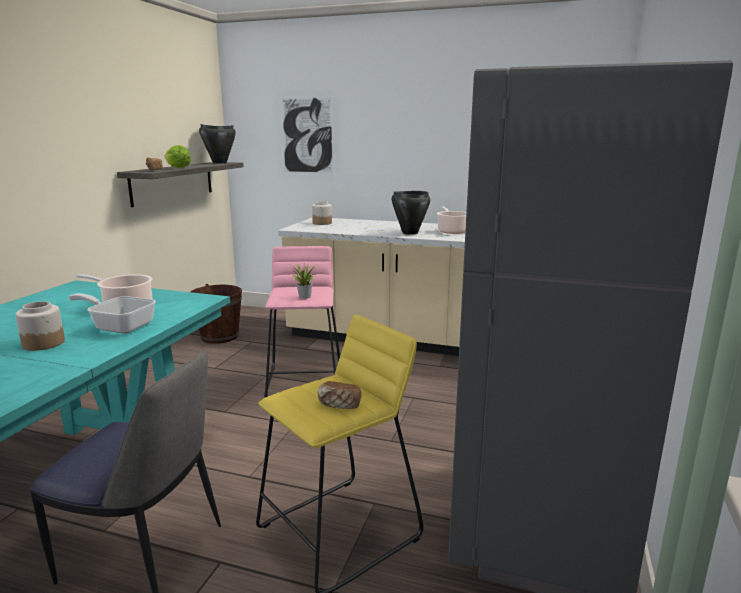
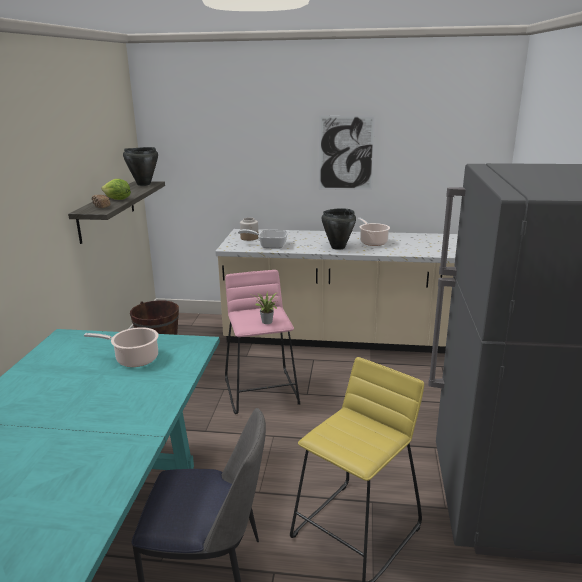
camera: 10 degrees left, 5 degrees up
(44, 343) = (97, 412): jar -> none
(119, 326) = (148, 384): frying pan -> frying pan (269, 245)
(307, 135) = (225, 153): picture -> picture (346, 153)
(339, 405) = (368, 439): bread -> none

